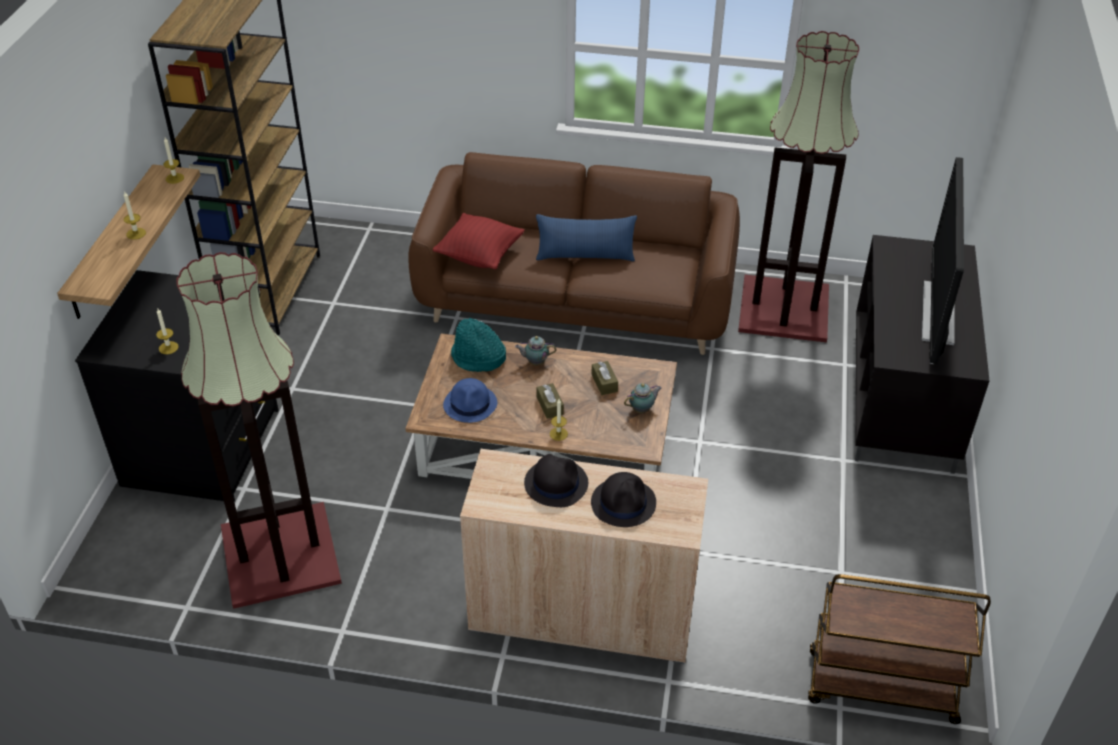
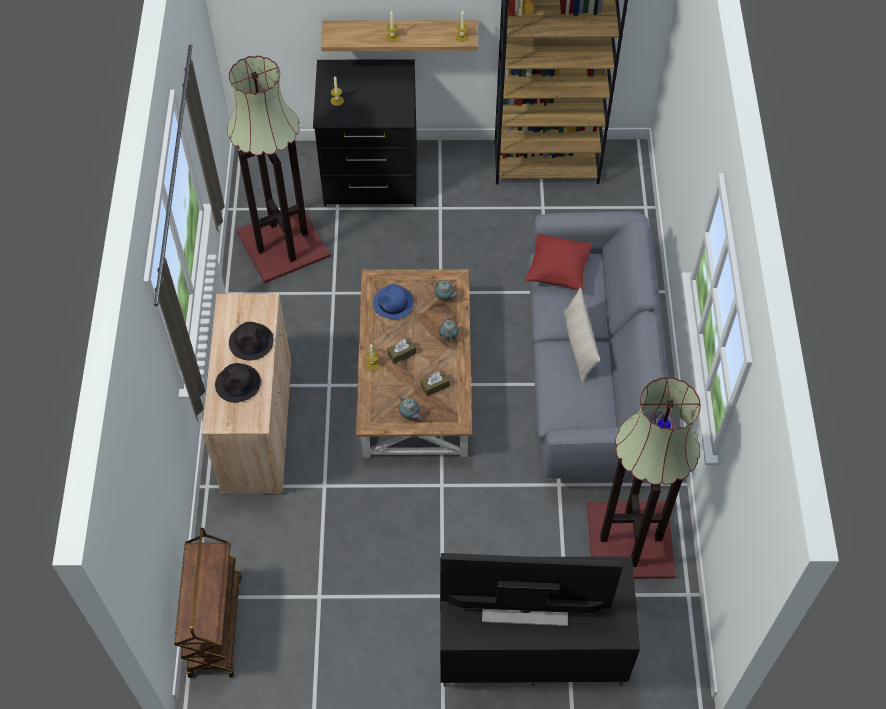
camera: 80 degrees right, 15 degrees up
(478, 358) = (445, 298): turquoise hat -> teapot
(576, 302) = (591, 373): brown sofa -> grey sofa
(585, 256) = (579, 345): blue pillow -> beige pillow

